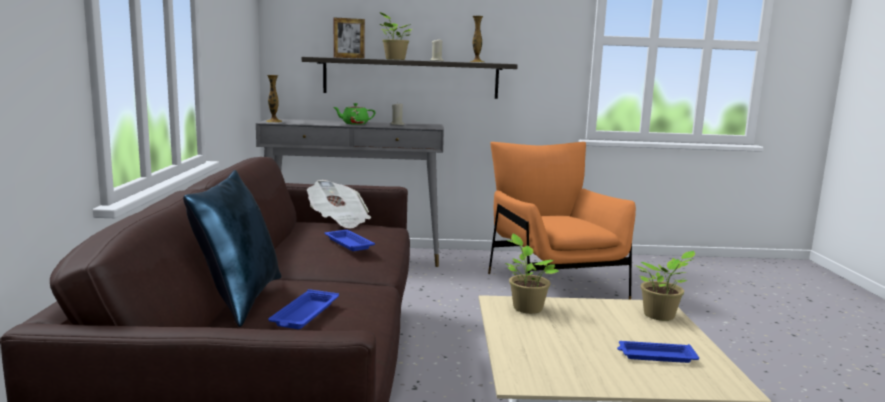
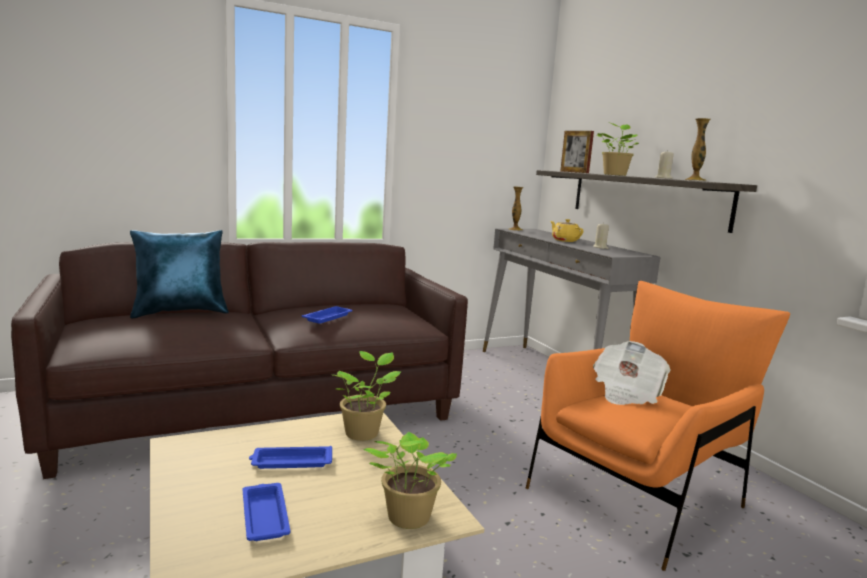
camera: 65 degrees right, 0 degrees up
(304, 315) = (153, 326): blue tray -> blue tray (290, 462)
(339, 221) = (395, 309): newspaper -> newspaper (626, 393)
(354, 124) = (564, 240): green teapot -> yellow teapot

